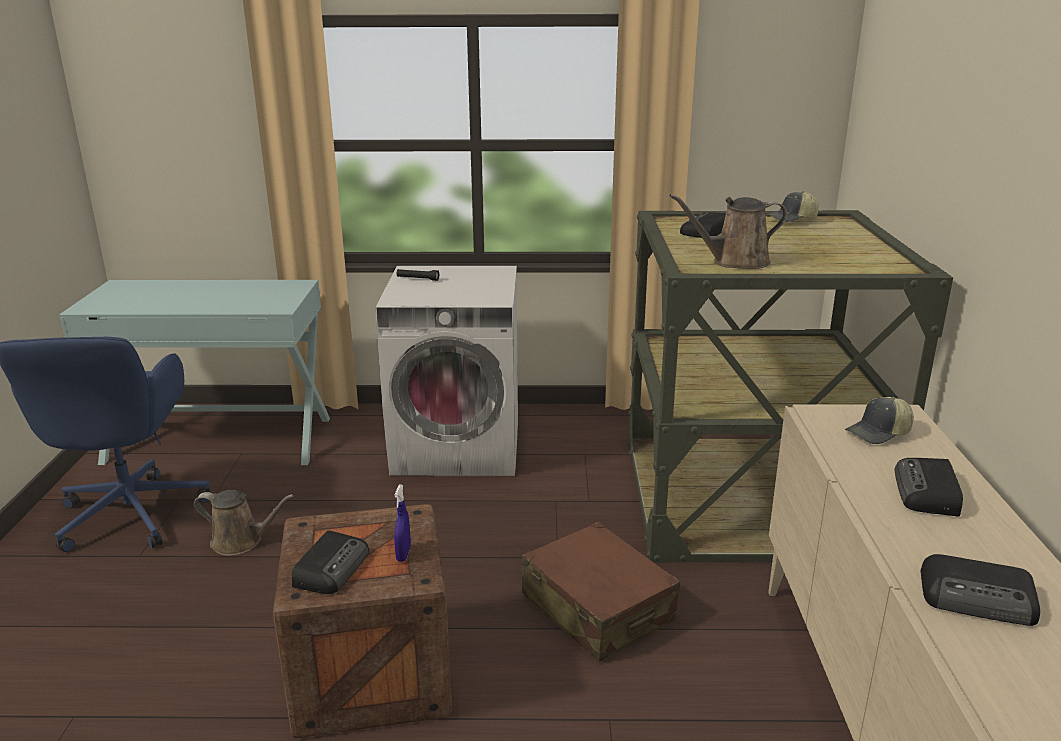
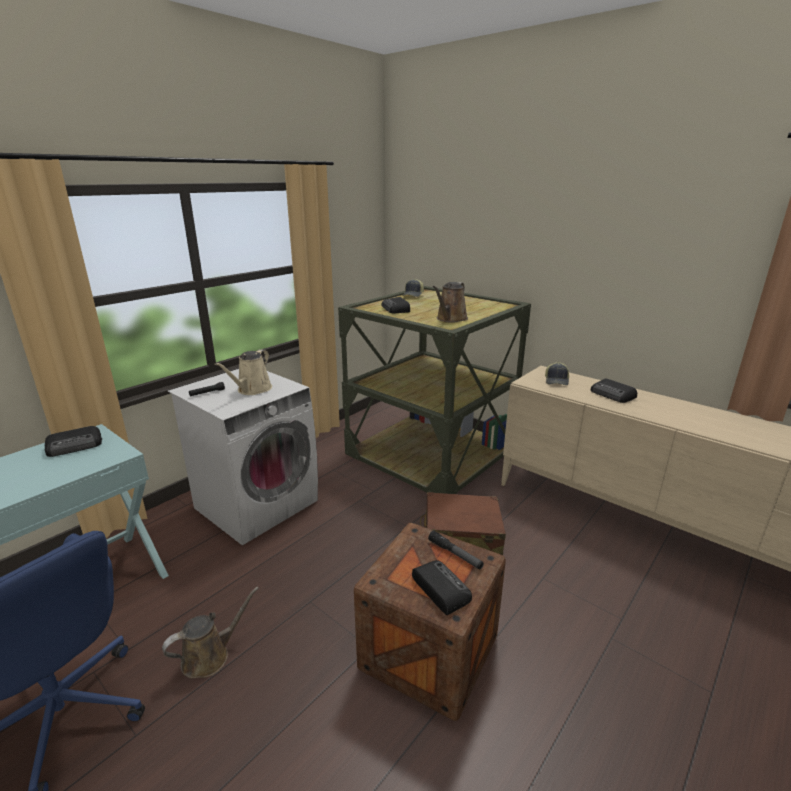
camera: 50 degrees left, 0 degrees up
(403, 554) = (455, 554): blue spray bottle -> flashlight
(457, 290) = (252, 390): none -> beige watering can
(979, 599) = (694, 420): radio -> radio (75, 445)

